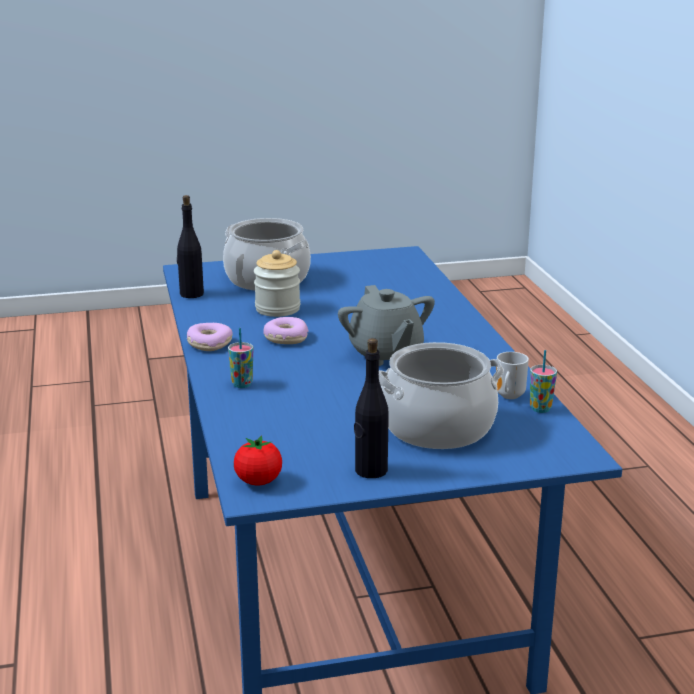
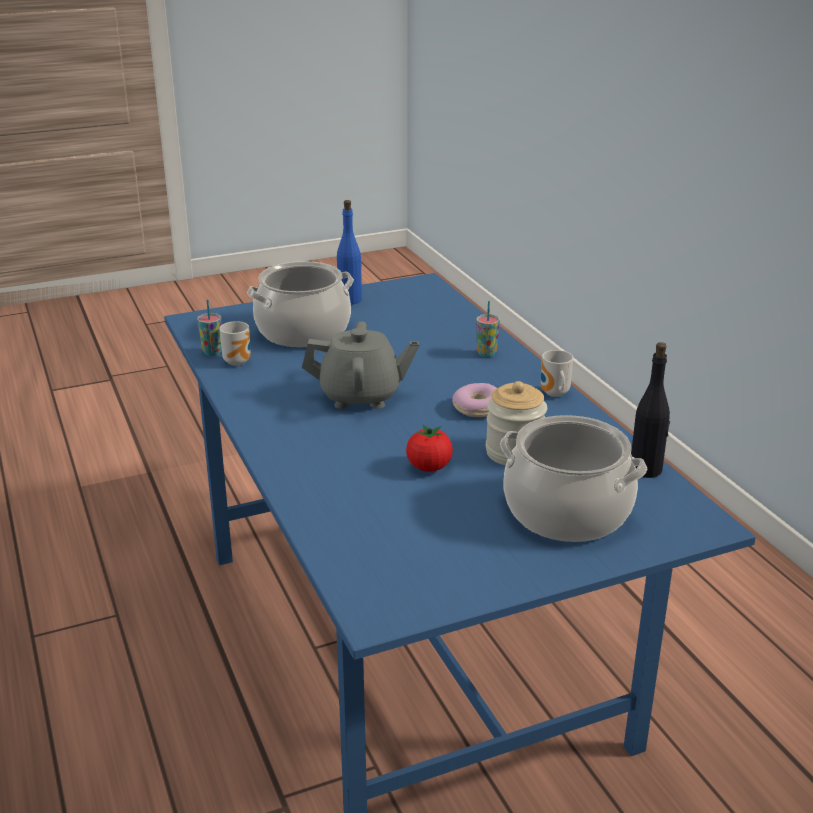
camera: 170 degrees right, 5 degrees up
(209, 344) = (554, 394): donut -> mug
(258, 481) = (425, 289): tomato -> tomato (429, 467)
(370, 470) = (350, 300): black bottle -> blue bottle
(385, 354) = (361, 396): grey teapot -> grey teapot turned 120 degrees clockwise

